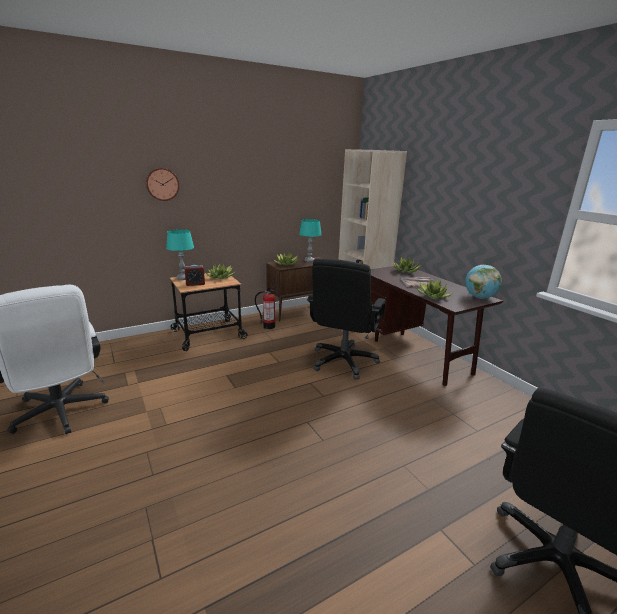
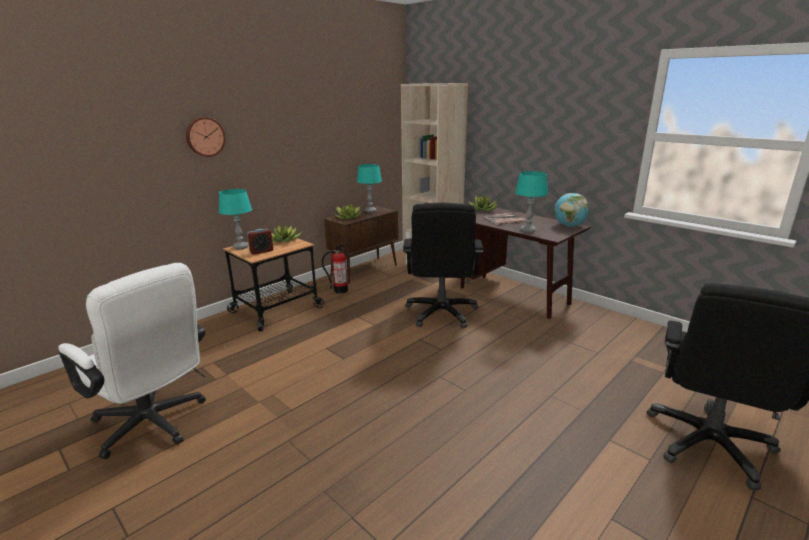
camera: 15 degrees left, 0 degrees up
(433, 296) = (528, 230): potted plant -> turquoise table lamp

